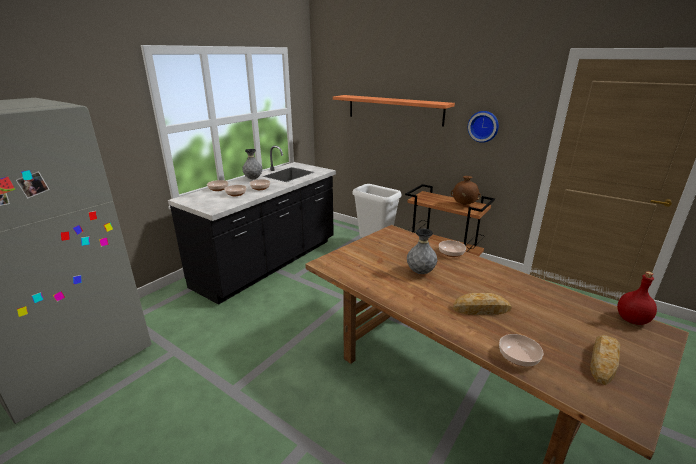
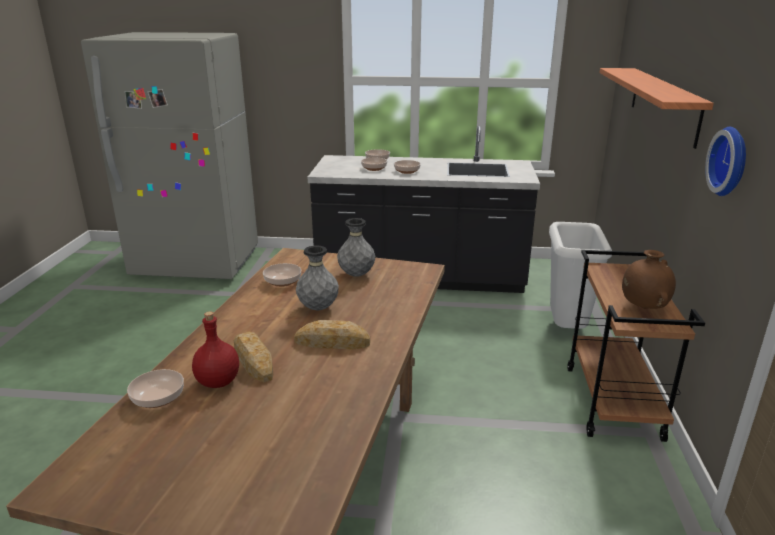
camera: 60 degrees right, 0 degrees up
(253, 179) = (431, 162): grey vase -> grey vase (356, 275)
(451, 253) = (397, 318): bowl -> bowl (283, 281)
(603, 362) = (172, 467): bread -> bread (332, 342)
(631, 319) = (311, 501): red bottle -> red bottle (218, 381)

